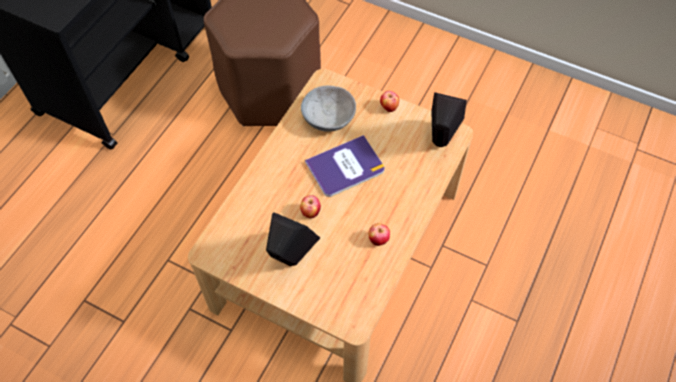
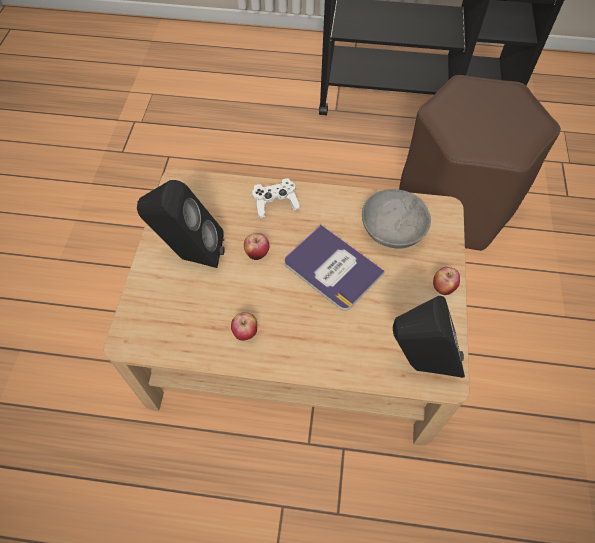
camera: 70 degrees right, 0 degrees up
(267, 185) = (275, 203): none -> white game controller

